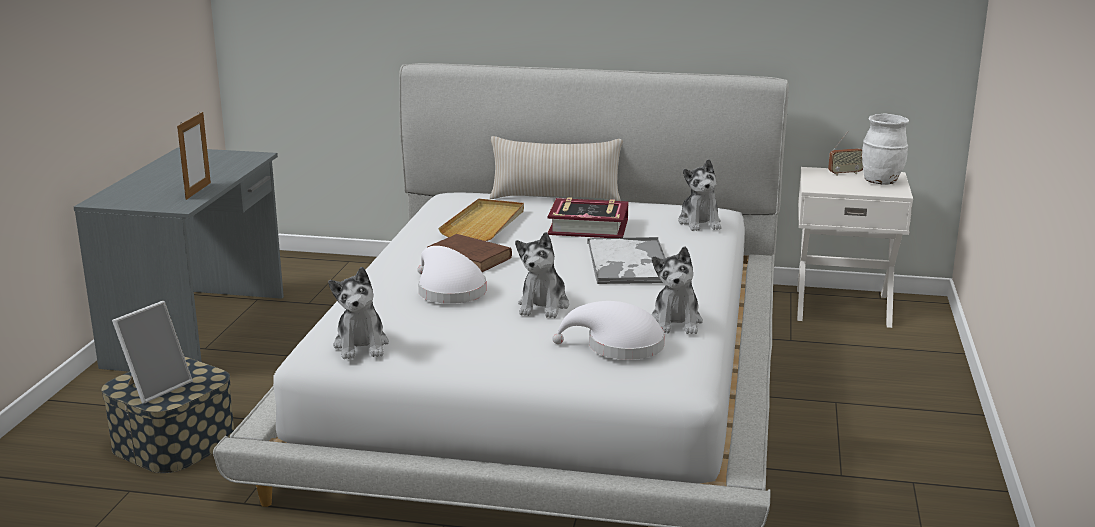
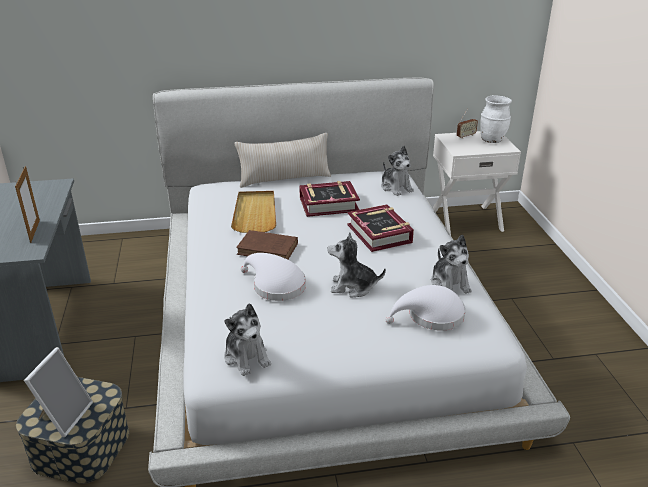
camera: 20 degrees left, 10 degrees up
(543, 306) = (353, 287): plush toy -> plush toy turned 105 degrees clockwise
(628, 263) = (380, 233): tray -> book

